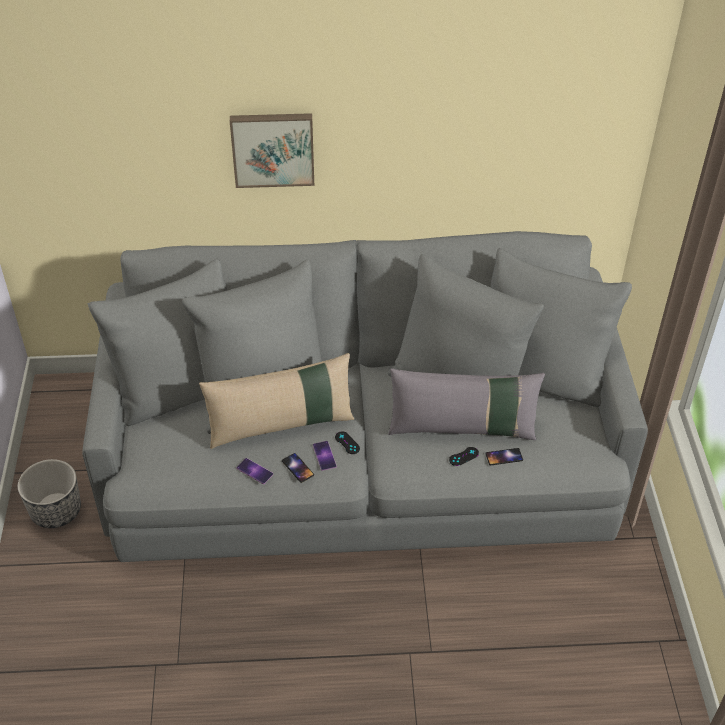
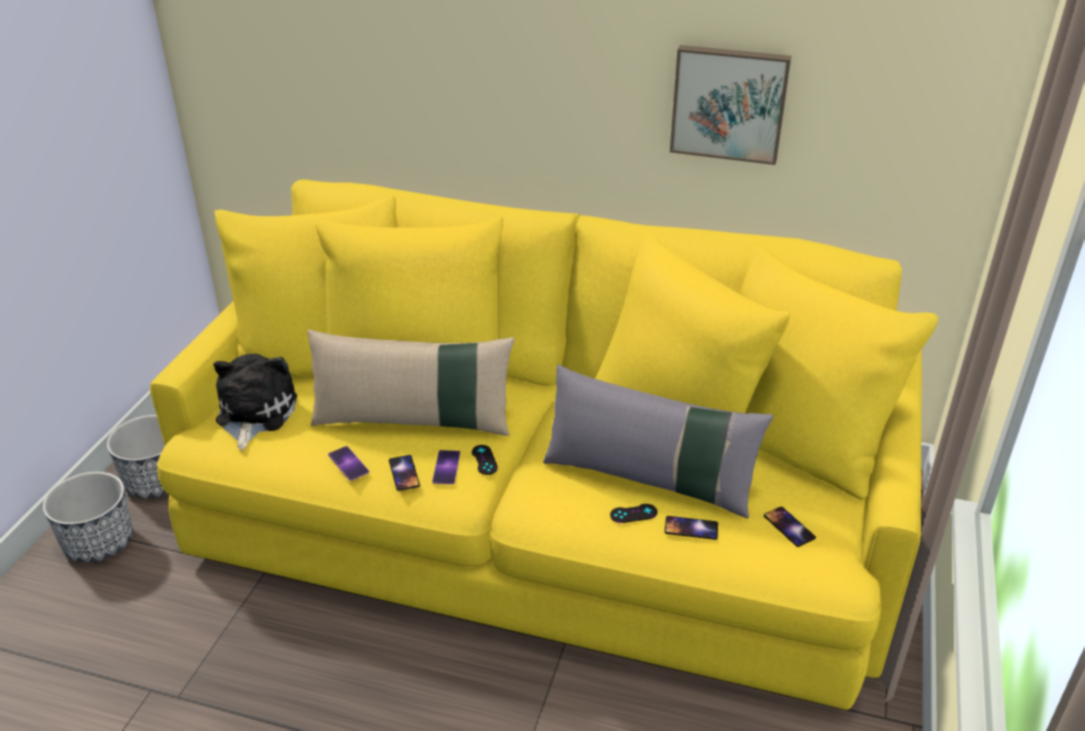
camera: 20 degrees right, 10 degrees down
(43, 571) = (100, 542): none -> planter
(161, 449) = (254, 414): none -> plush toy
(273, 148) = (495, 76): picture -> picture (729, 103)
(361, 456) = (543, 513): grey sofa -> yellow sofa
(562, 439) = (789, 527): none -> phone

